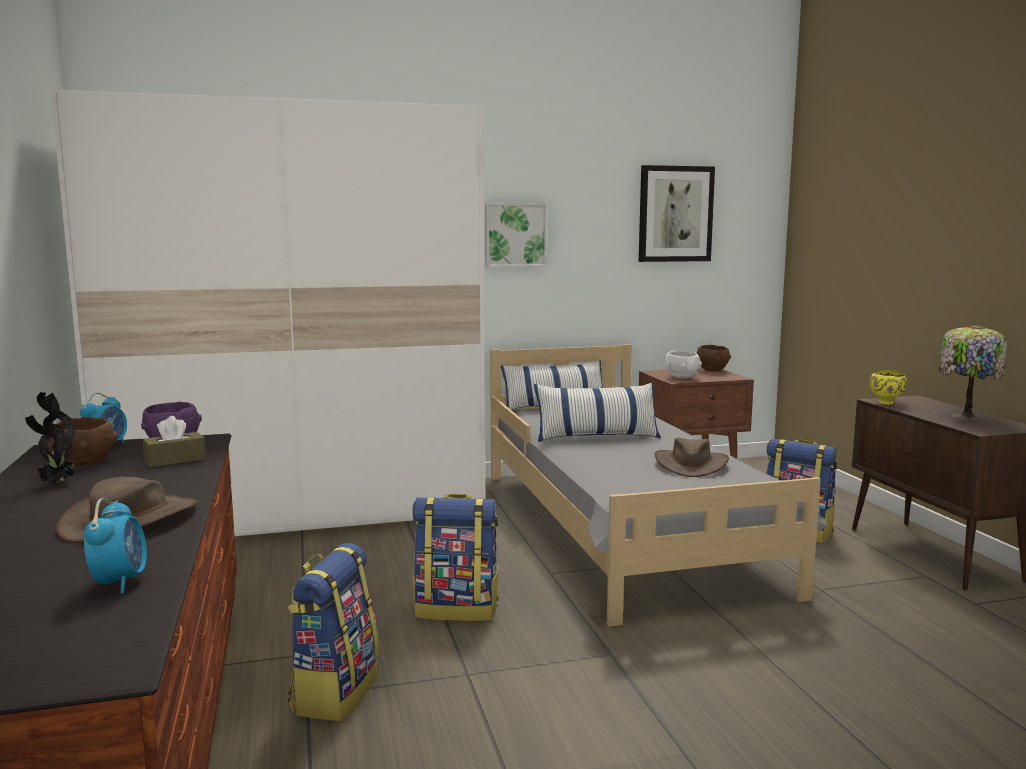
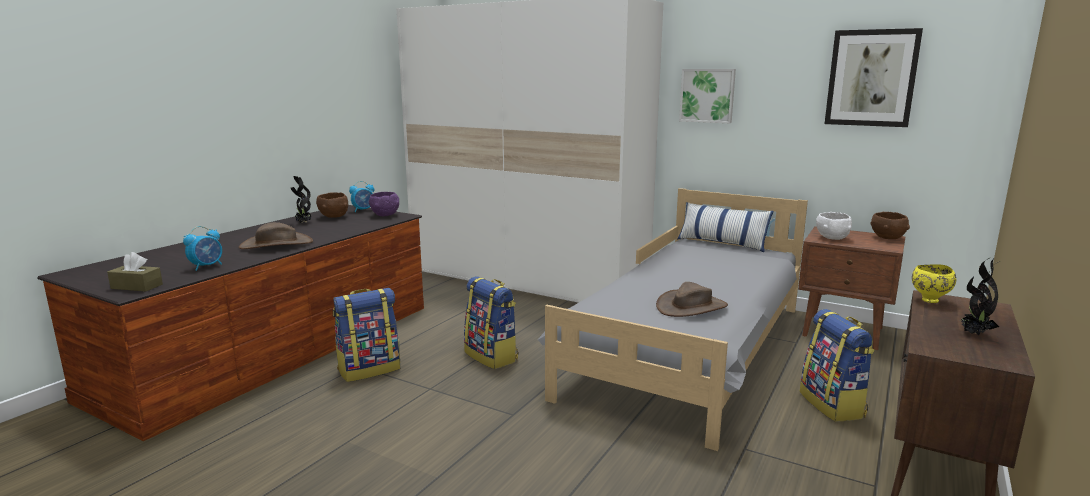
camera: 45 degrees right, 5 degrees up
(175, 460) = (363, 223): brown tissue box -> brown tissue box (136, 286)
(596, 436) = (685, 270): pillow -> none
(965, 416) = (974, 334): table lamp -> potted plant

